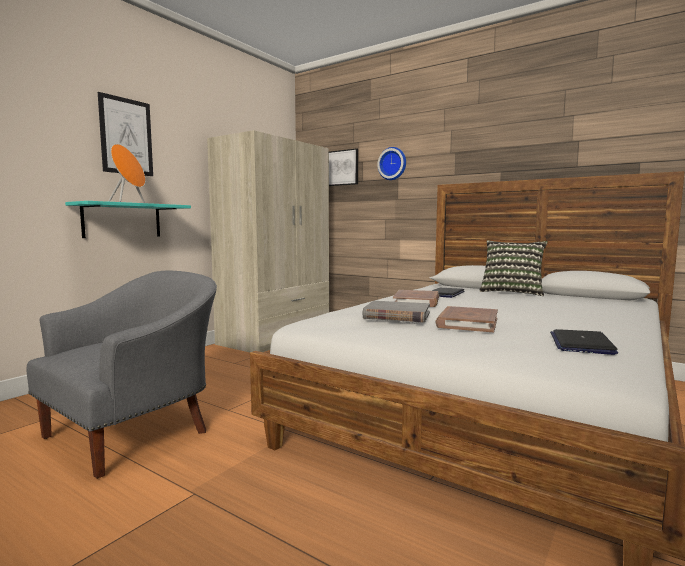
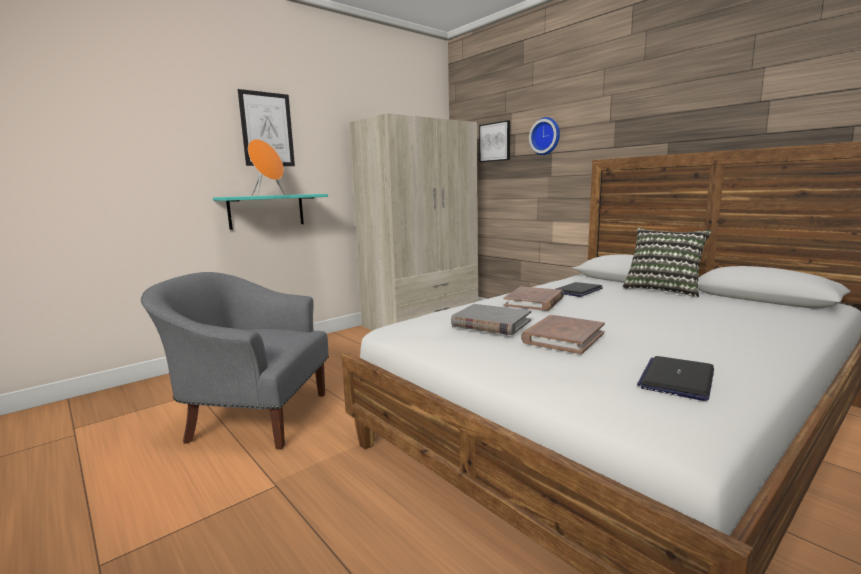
camera: 15 degrees right, 5 degrees up
(134, 433) = (254, 416): grey armchair -> grey armchair turned 135 degrees counterclockwise

